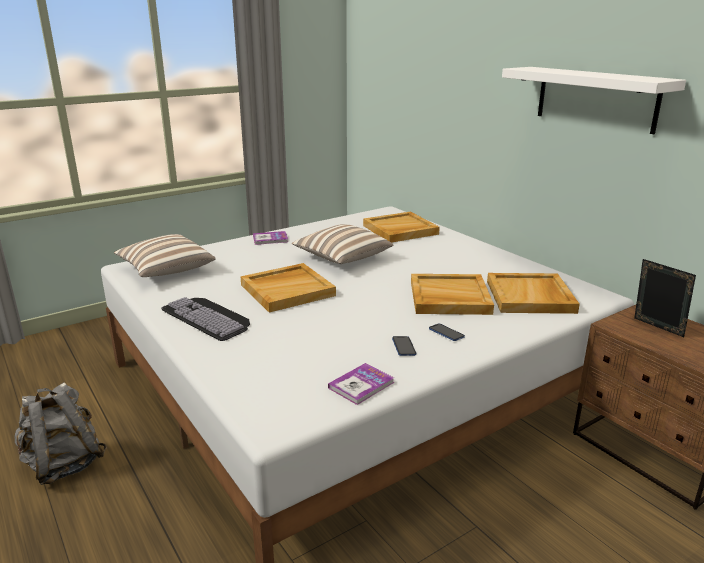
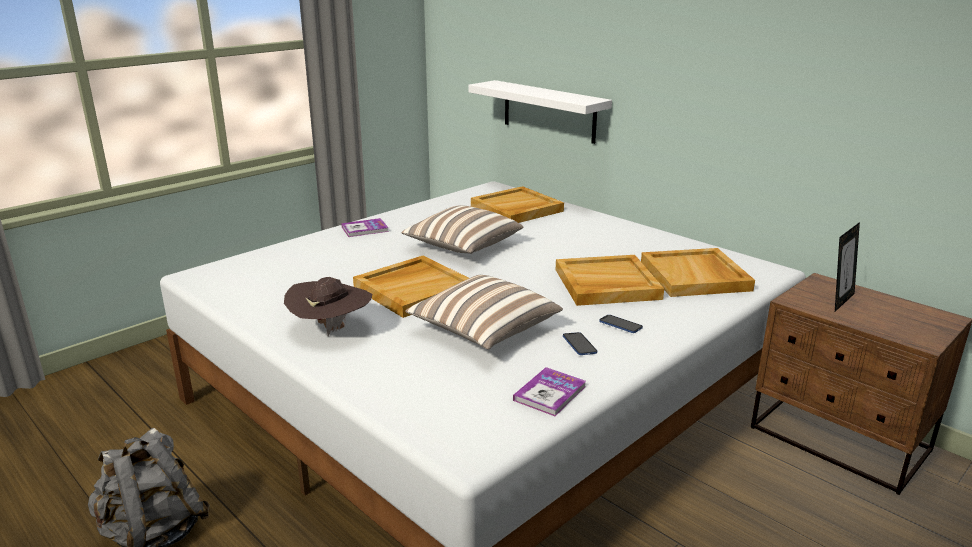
camera: 10 degrees left, 0 degrees up
(166, 270) = (249, 276): pillow -> pillow (483, 331)
(209, 317) = (331, 329): keyboard -> brown hat
(596, 98) = (750, 48): white shelf -> white shelf (549, 111)
(656, 328) = (839, 301): picture frame -> picture frame turned 90 degrees clockwise

